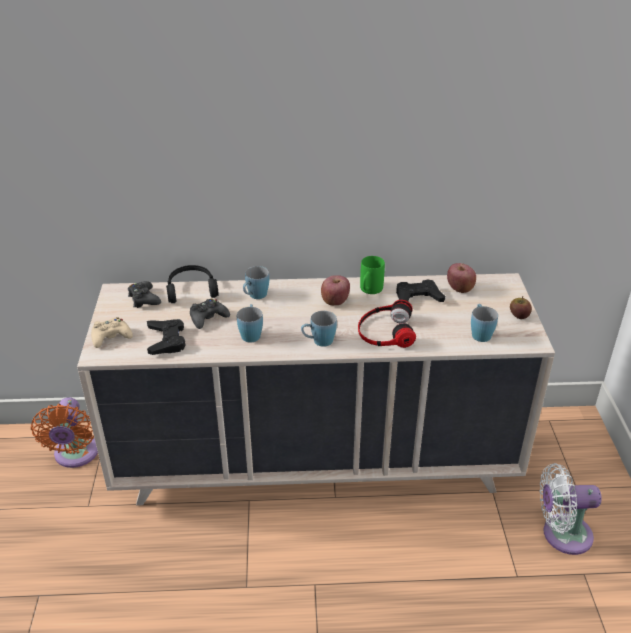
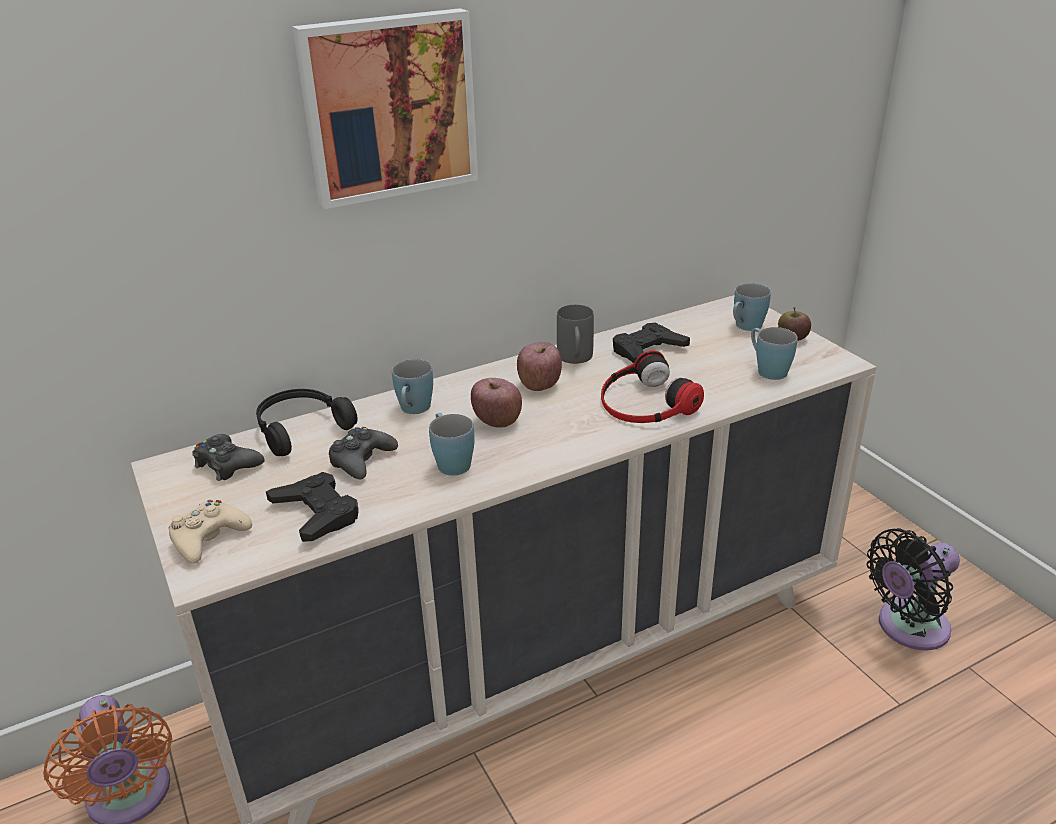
camera: 25 degrees left, 5 degrees down
(266, 122) = (388, 106): none -> picture
(318, 341) = (564, 442): blue mug -> blue mug (745, 327)
(369, 291) = (575, 359): green mug -> grey mug
(459, 288) = (690, 327): apple -> apple (497, 421)
(561, 534) = (907, 628): white fan -> black fan

